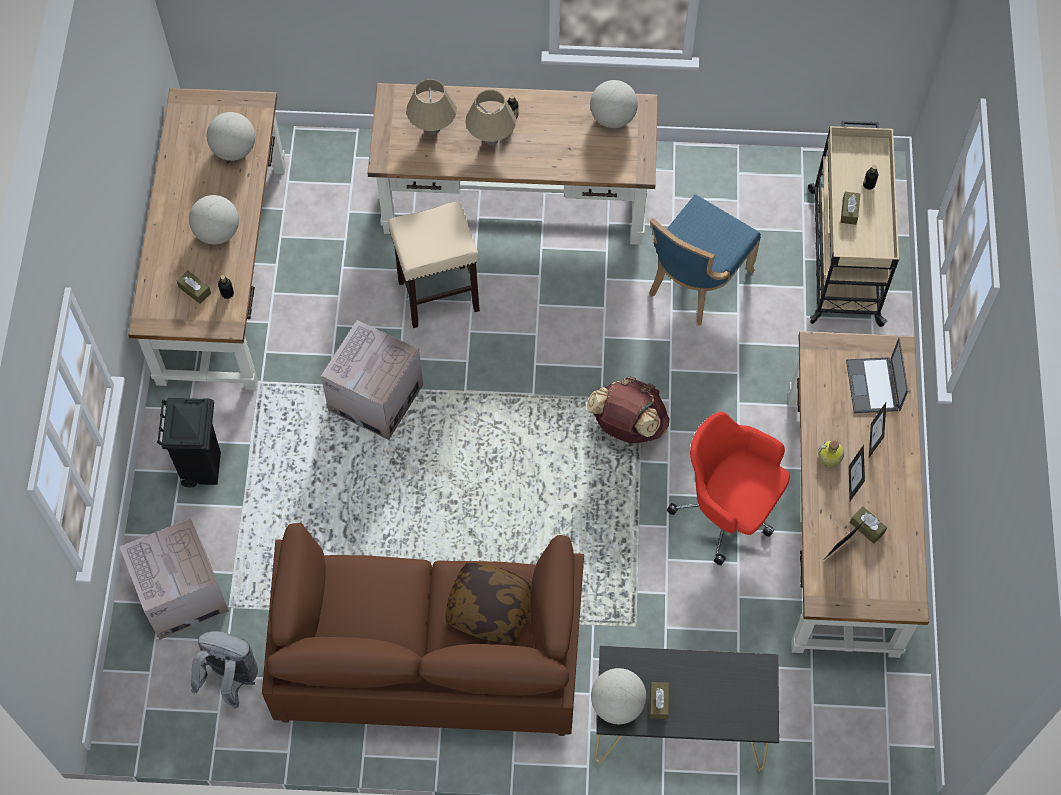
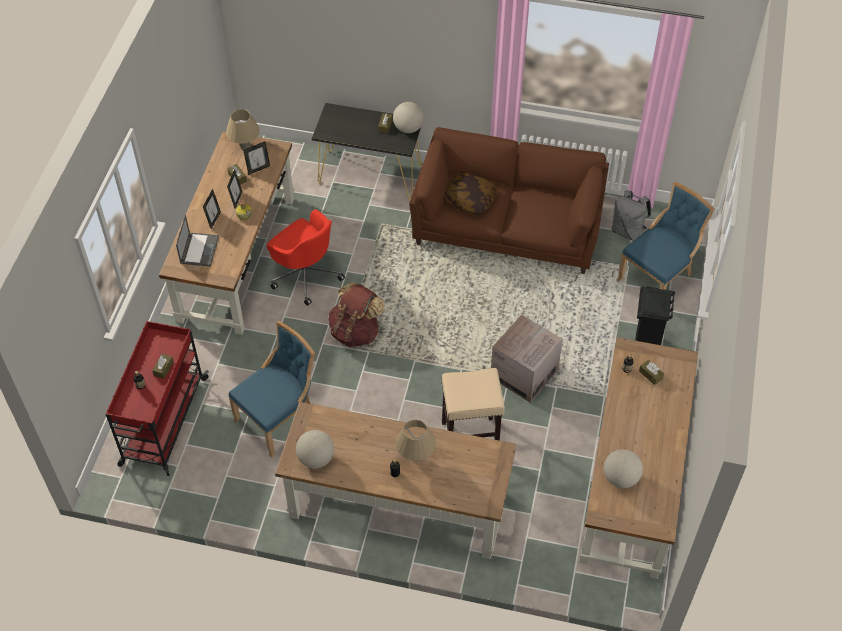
camera: 170 degrees left, 10 degrees down
(182, 594) = (658, 277): cardboard box -> blue chair
(217, 232) = (634, 414): globe -> none
(432, 128) = (460, 472): beige table lamp -> beige table lamp (245, 146)
(844, 254) = (163, 422): beige cart -> red cart

